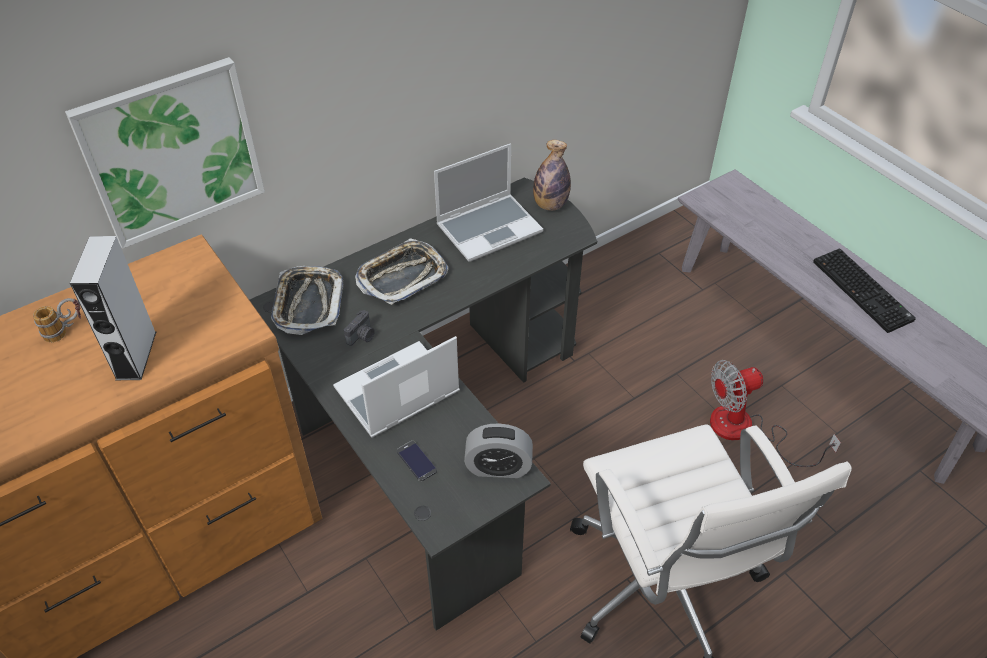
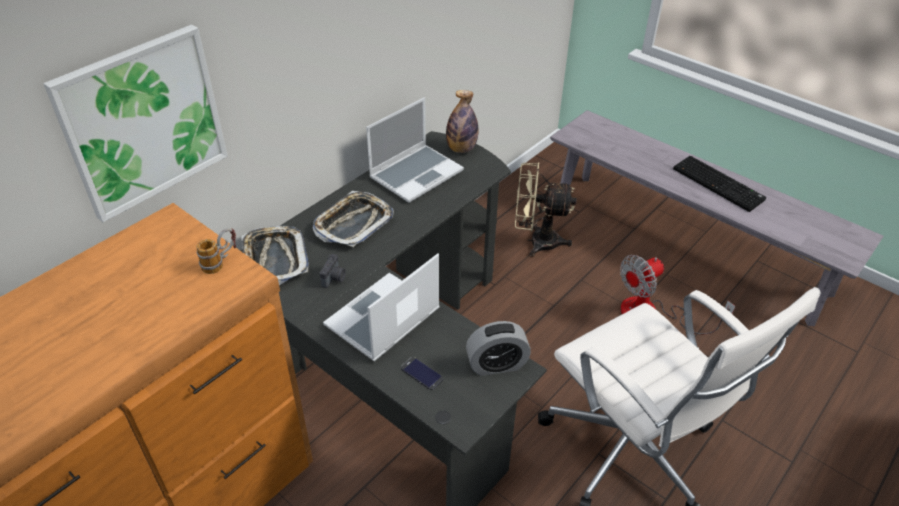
camera: 15 degrees left, 5 degrees down
(65, 330) = (62, 306): mug -> mug (221, 262)
(136, 355) = (144, 316): grey speaker -> none
(639, 317) = (536, 241): none -> beige fan

